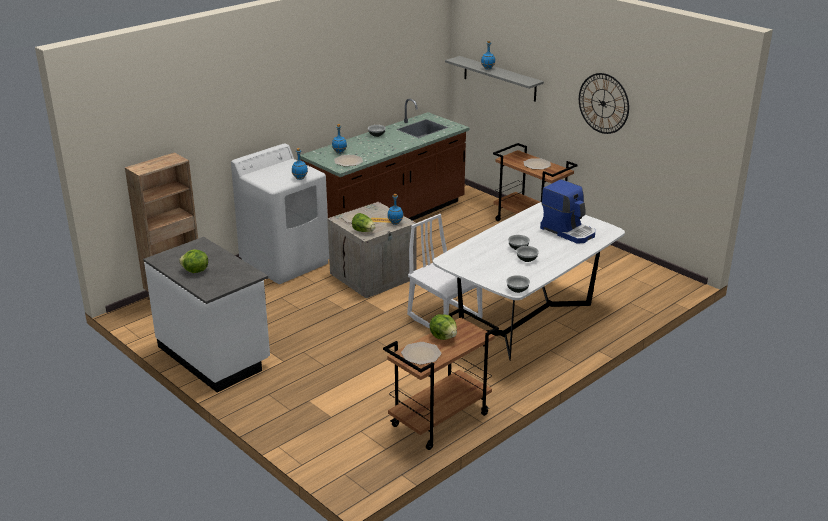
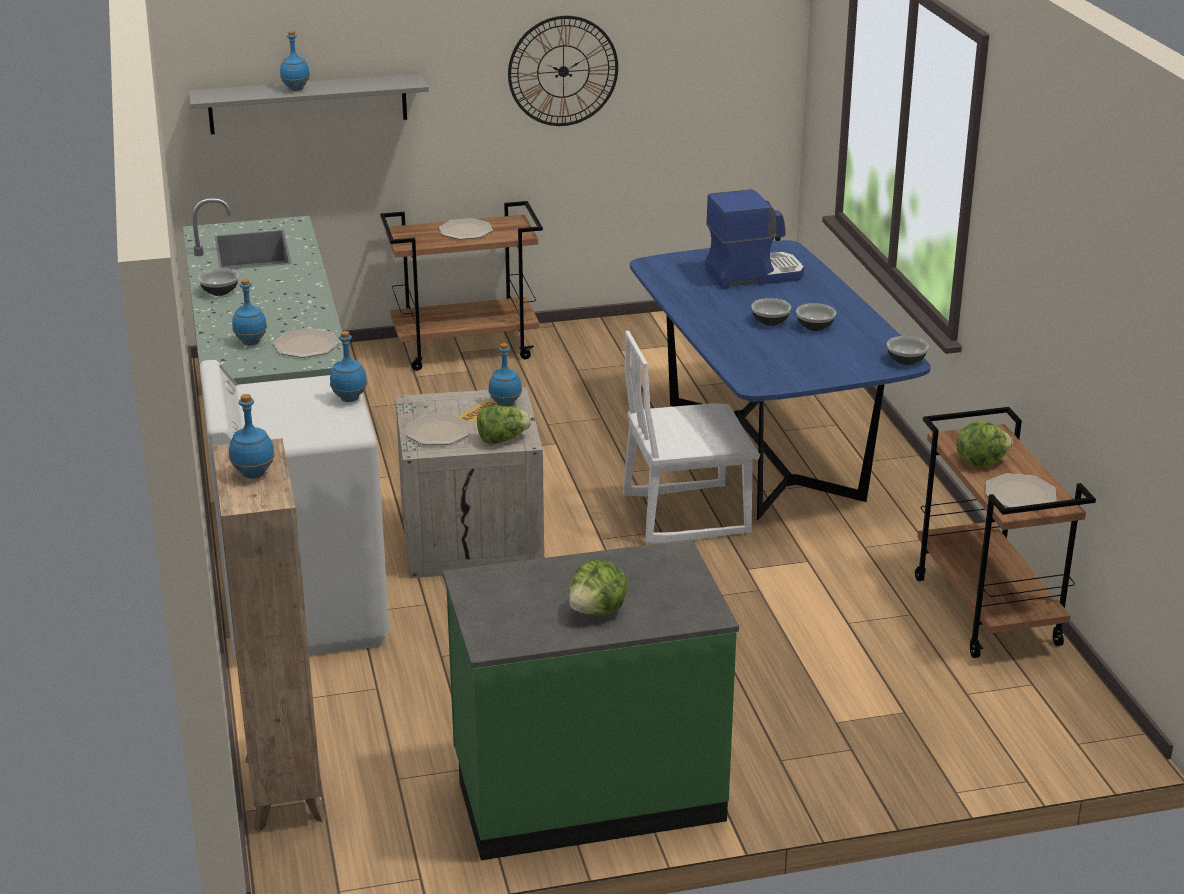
camera: 60 degrees left, 0 degrees up
(157, 163) = (253, 474): none -> blue bottle
(215, 355) = (587, 791): white counter -> green counter
(526, 320) = (763, 451): white dining table -> blue dining table

